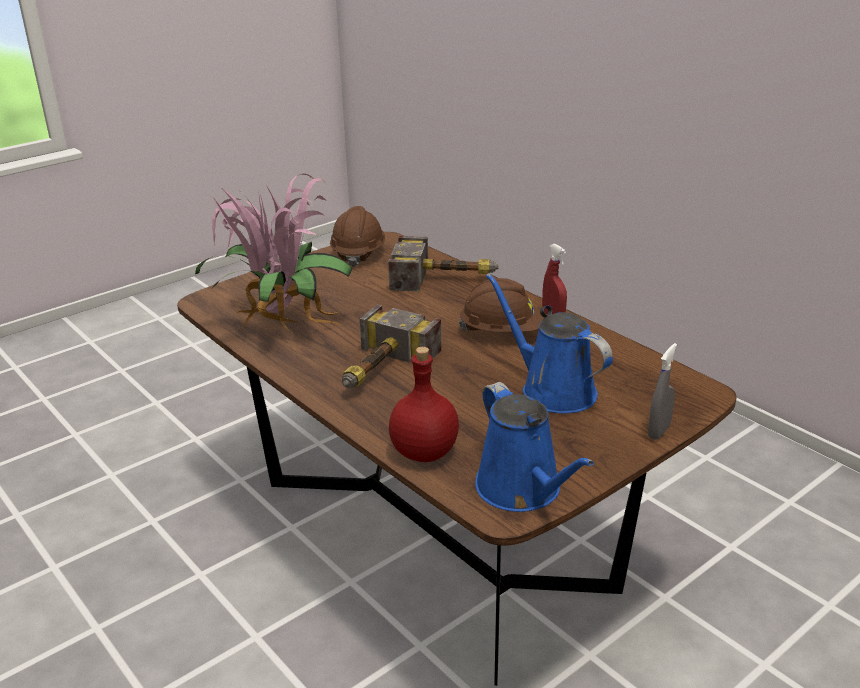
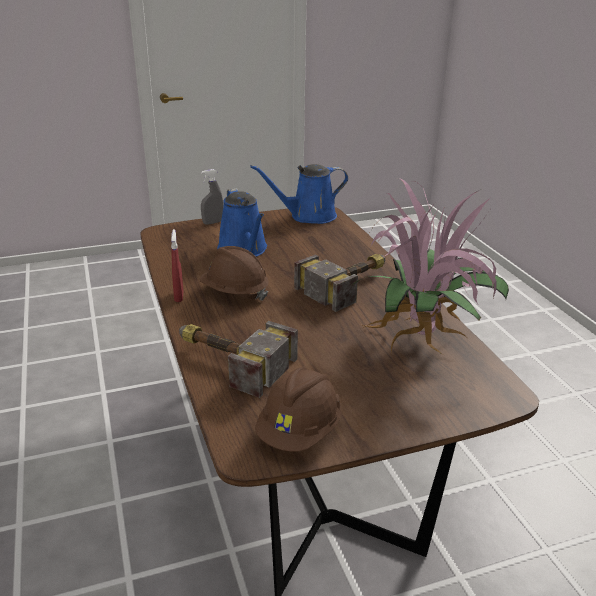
camera: 160 degrees left, 0 degrees up
(425, 453) = (347, 237): red bottle -> none
(523, 490) = (309, 216): blue watering can -> blue watering can turned 105 degrees counterclockwise

